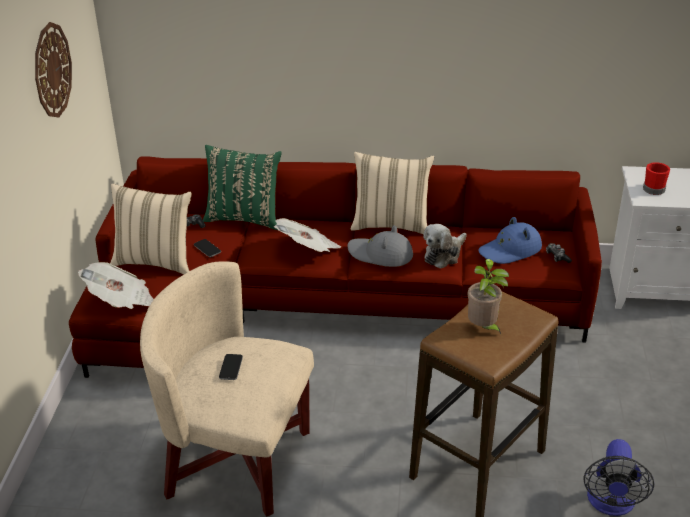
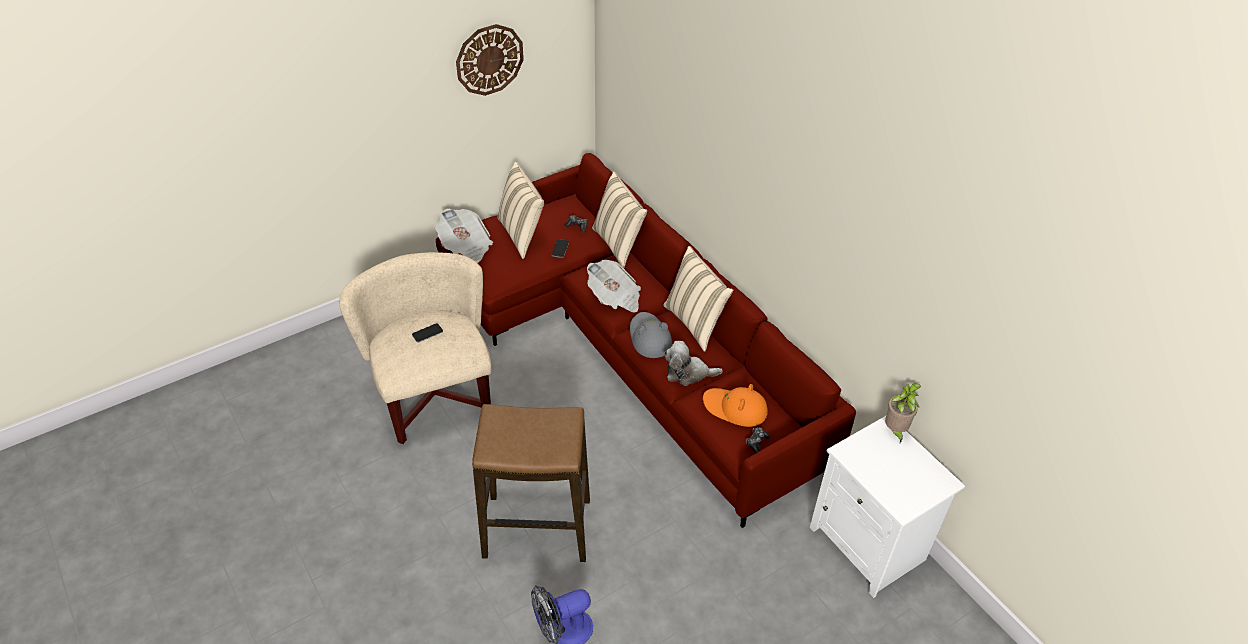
camera: 50 degrees right, 10 degrees up
(244, 218) = (619, 244): green pillow -> beige pillow
(483, 328) = (527, 430): potted plant -> potted plant (895, 431)
(510, 250) = (735, 408): blue hat -> orange hat
(655, 188) = (873, 452): red mug -> none

